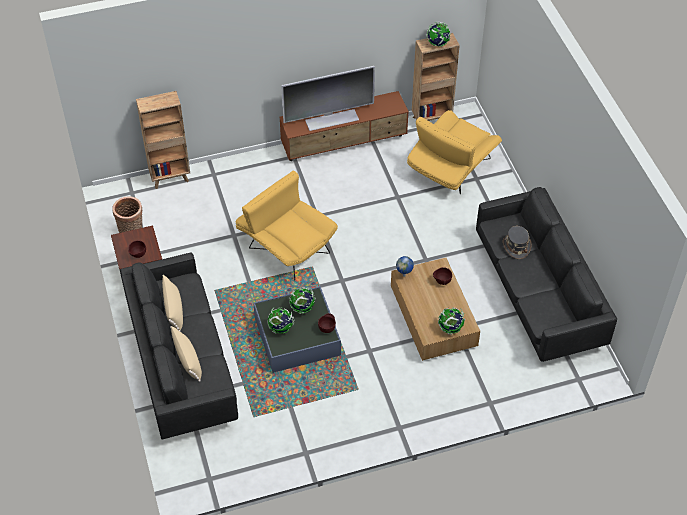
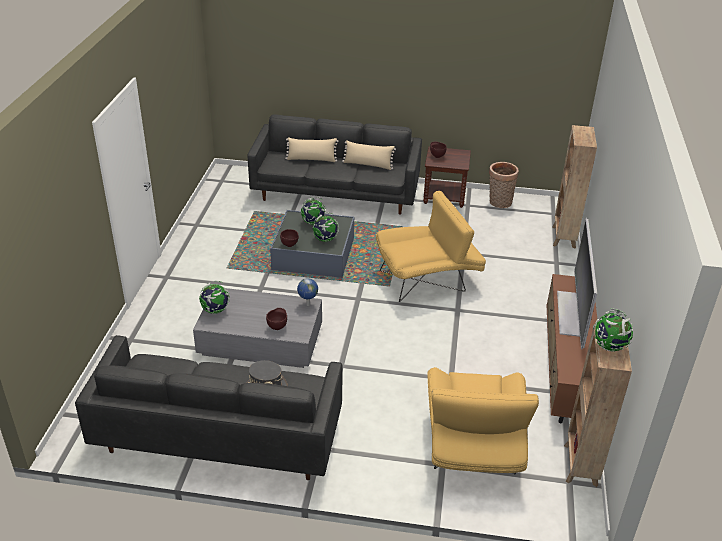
camera: 115 degrees right, 15 degrees down
(433, 318) = (260, 341): brown coffee table -> grey coffee table
(451, 169) = (473, 446): yellow armchair -> yellow armchair turned 150 degrees counterclockwise

